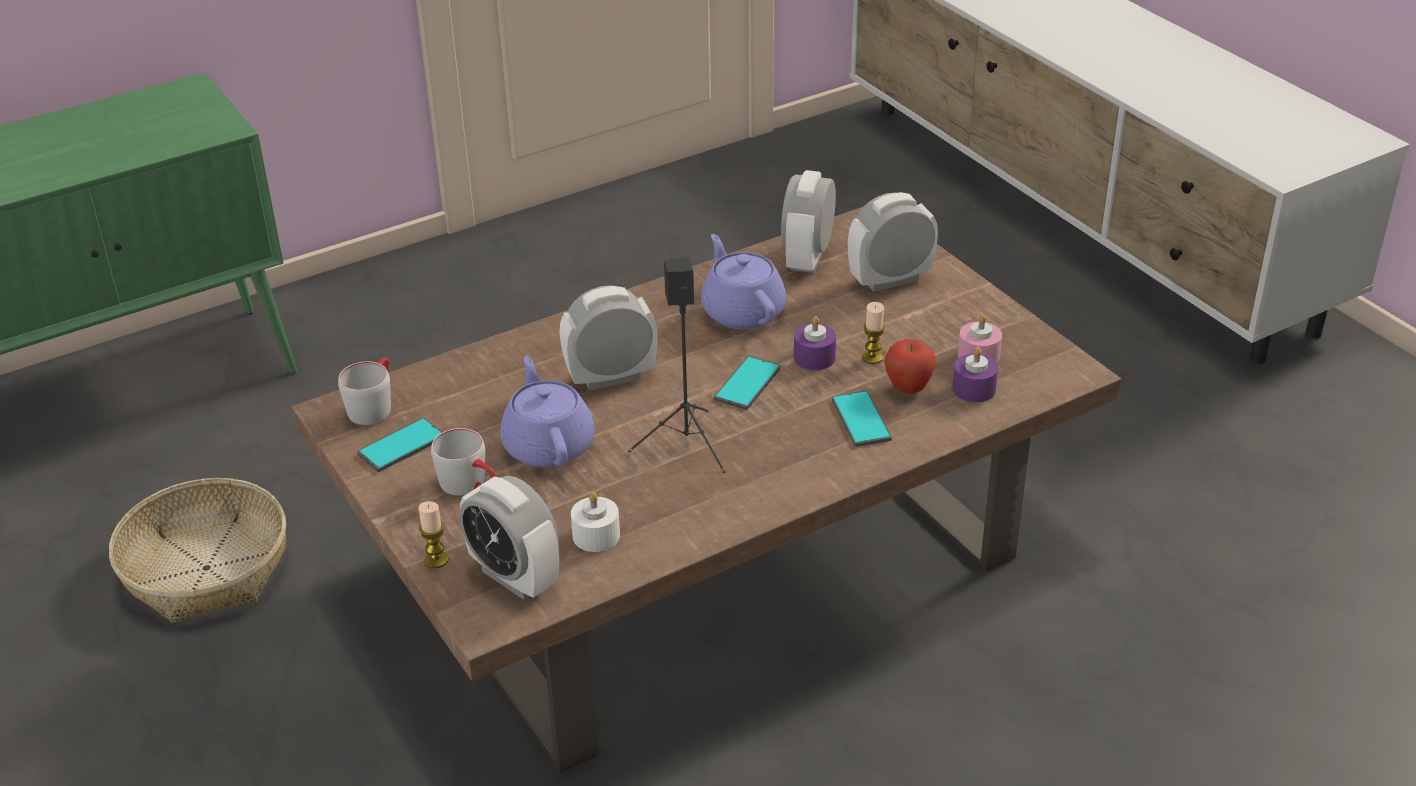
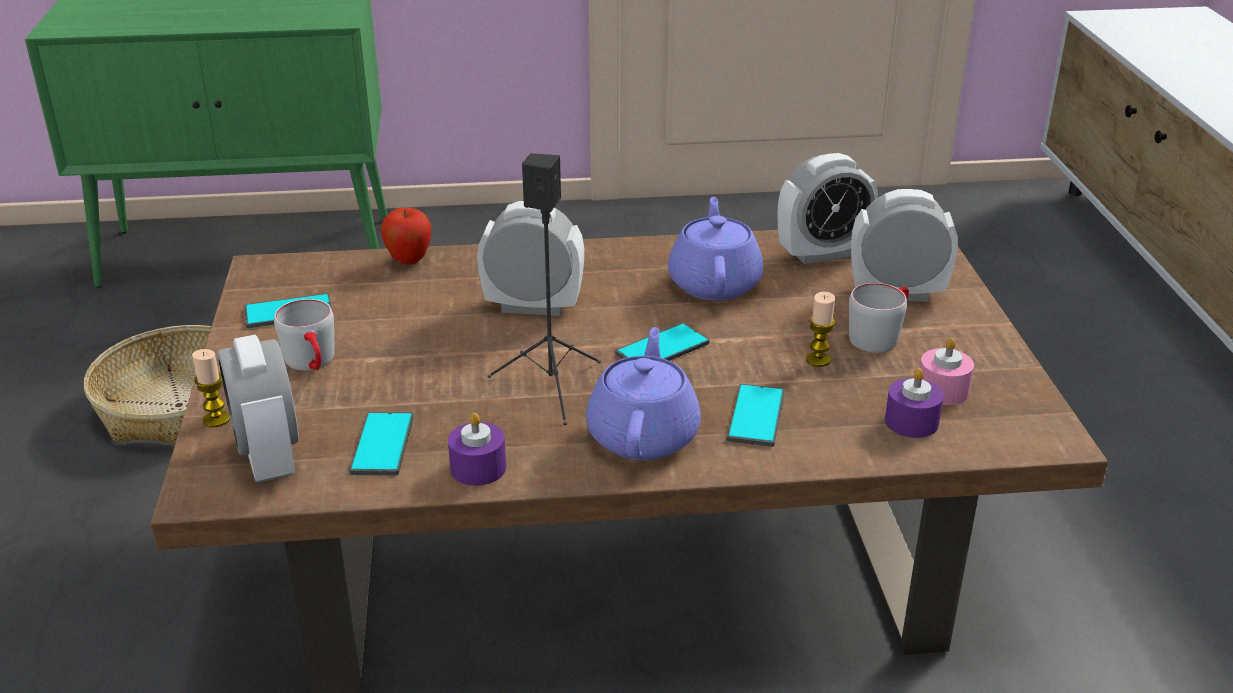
camera: 25 degrees right, 5 degrees down
(374, 405) = (299, 273): grey mug -> grey mug (879, 335)
(548, 445) = (418, 349): purple teapot -> purple teapot (643, 434)
(596, 535) = (383, 445): white candle -> phone
(807, 258) = (822, 253): alarm clock -> alarm clock turned 150 degrees counterclockwise
(814, 357) = (754, 343): purple candle -> purple candle (478, 468)
(908, 389) = (834, 401): apple -> apple (409, 261)

